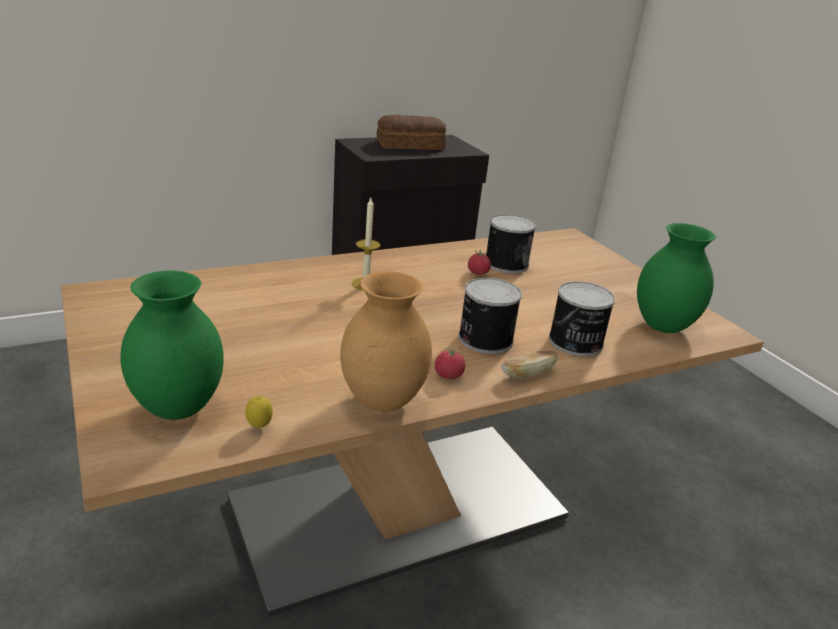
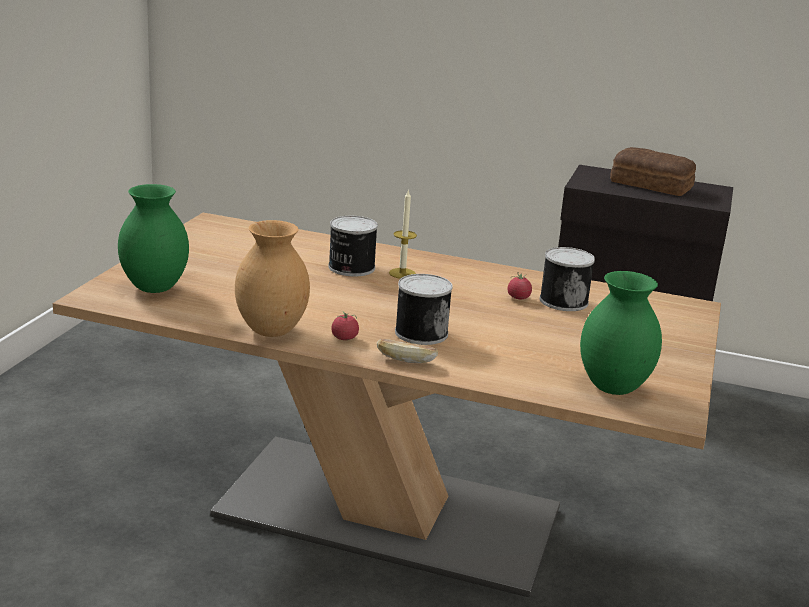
camera: 45 degrees right, 5 degrees down
(259, 427) = (178, 312): lemon -> none
(575, 342) = (494, 363): can -> can (350, 267)

